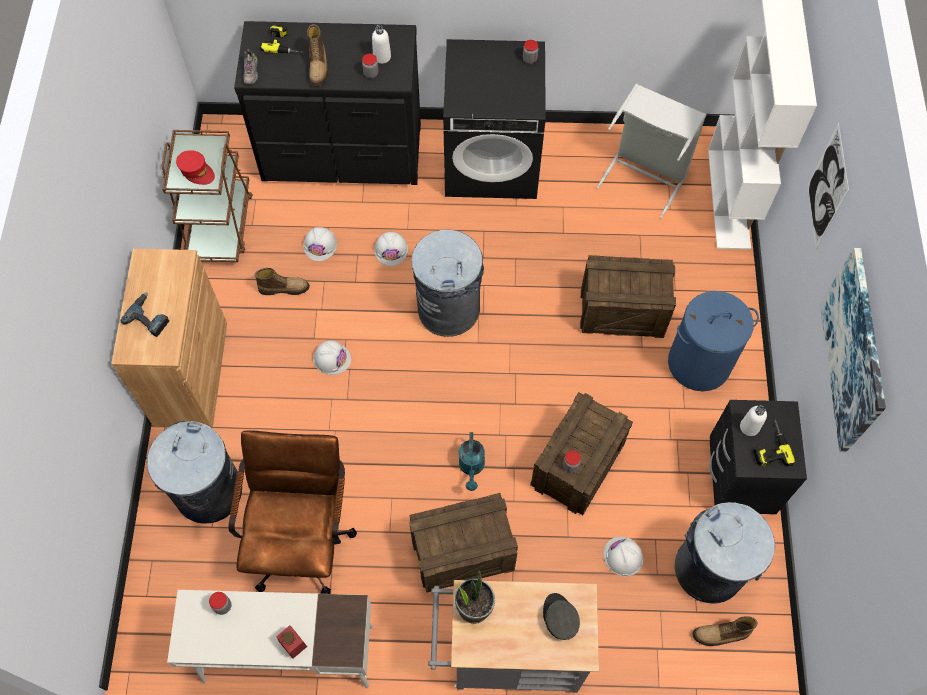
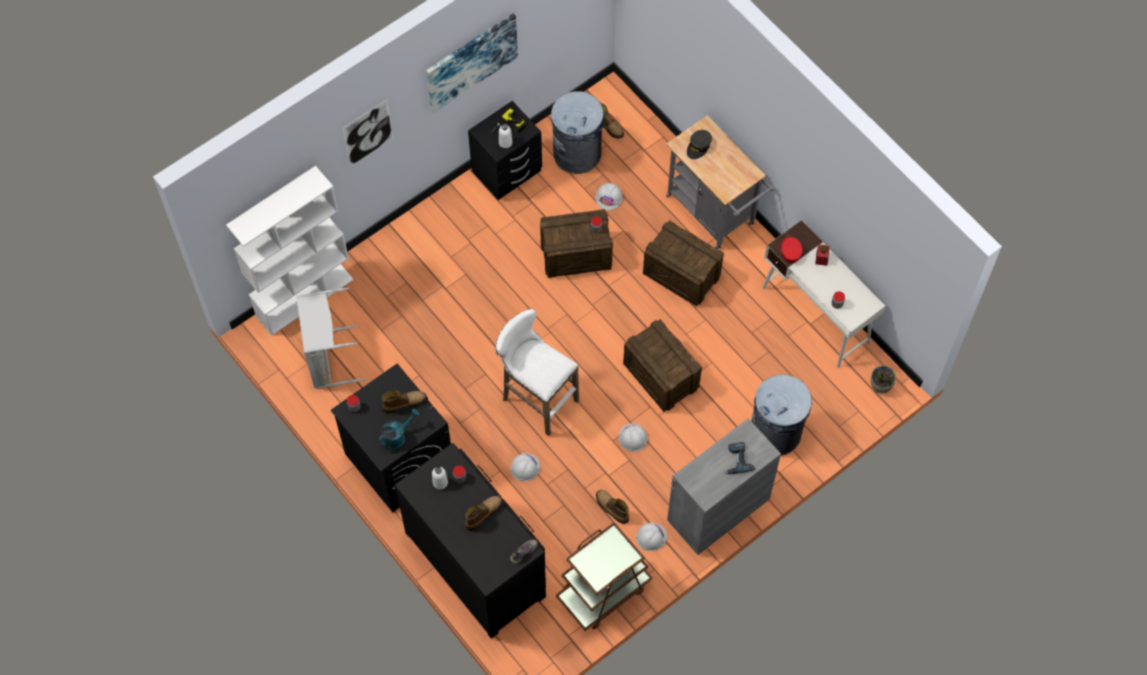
camera: 130 degrees left, 0 degrees up
(191, 374) = (718, 509): brown cabinet -> grey cabinet
(196, 171) = (611, 553): red cap -> red cap (790, 251)
(285, 43) = (482, 551): power drill -> none
(302, 536) = (751, 361): brown office chair -> none
(320, 245) = (561, 513): white hard hat -> white hard hat (651, 536)
(449, 308) = (536, 399): grey trash can -> white stool
(472, 467) = (629, 307): turquoise watering can -> turquoise watering can (398, 436)
(474, 606) = (729, 186): potted plant -> potted plant (880, 386)
(497, 98) = (404, 403): none -> boot
(623, 311) = (449, 301): crate -> crate (660, 375)
(699, 363) = (450, 237): blue laundry basket -> none

